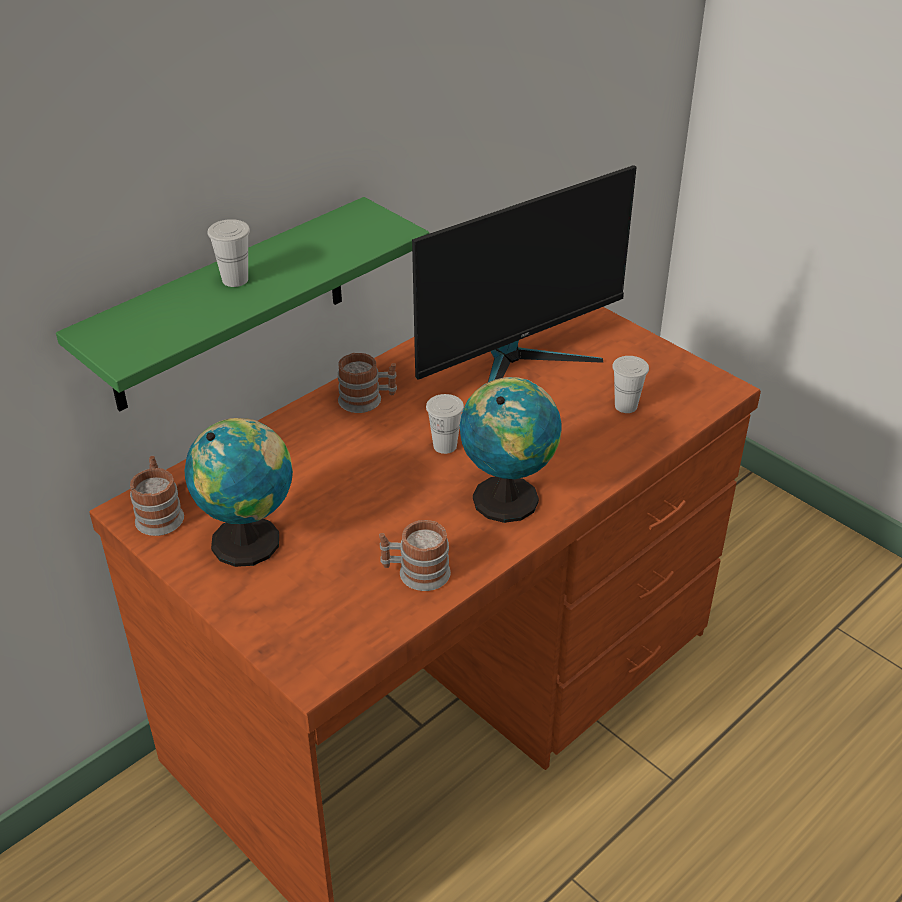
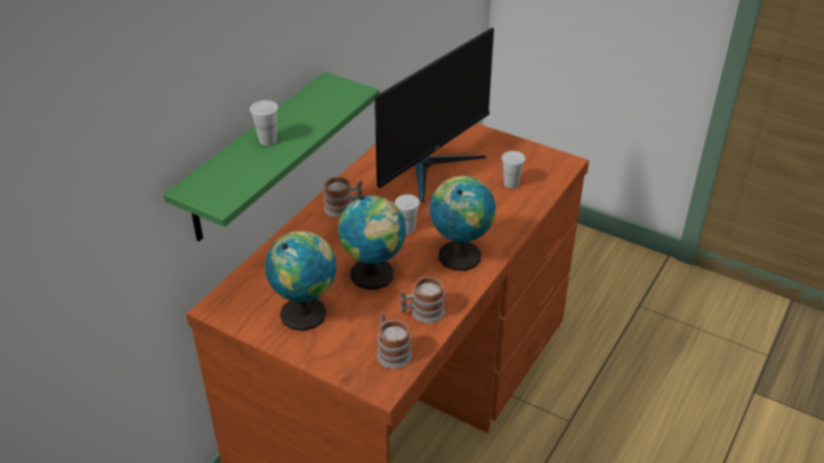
camera: 15 degrees left, 0 degrees up
(159, 514) = (236, 306): mug -> mug (391, 352)
(369, 506) = (374, 276): none -> globe

